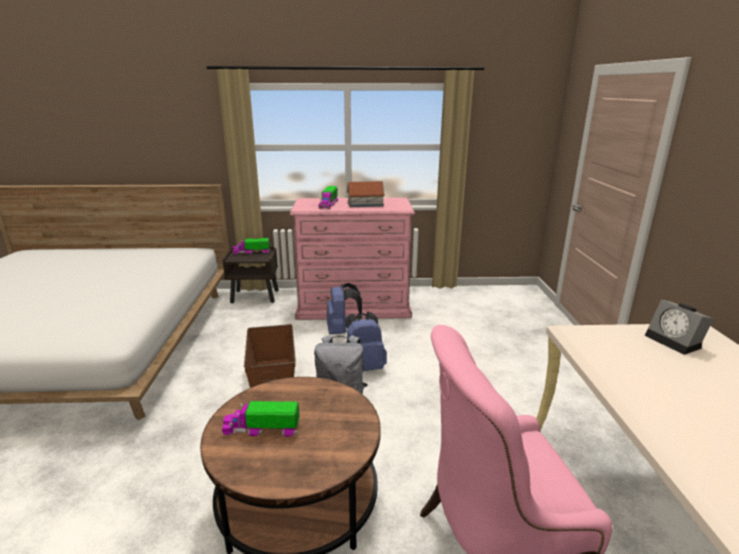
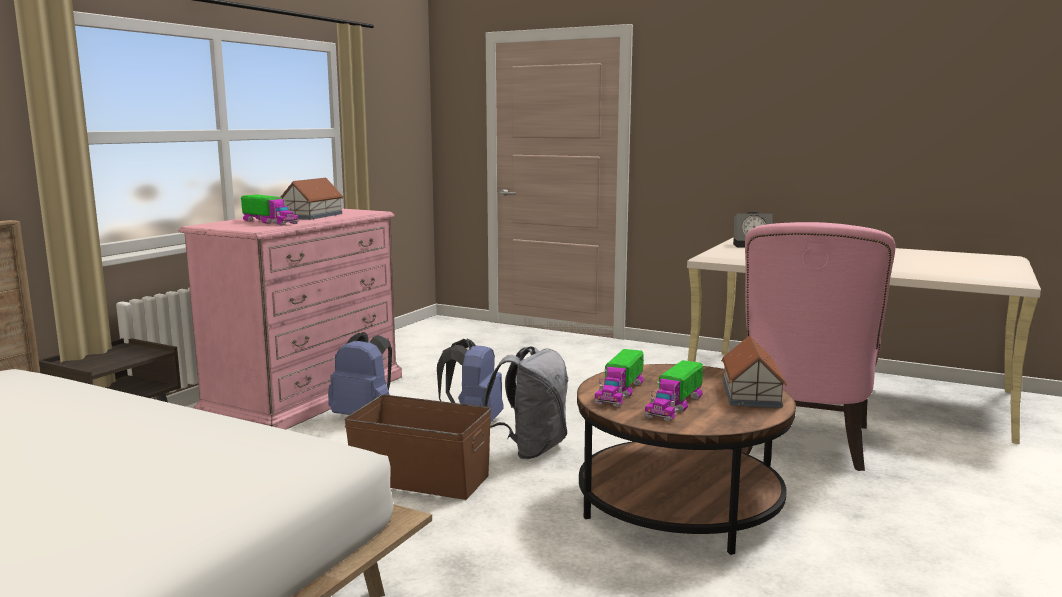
camera: 60 degrees left, 10 degrees down
(252, 252) = (98, 355): toy truck -> toy truck (620, 392)
(318, 462) = (751, 393): none -> toy house

